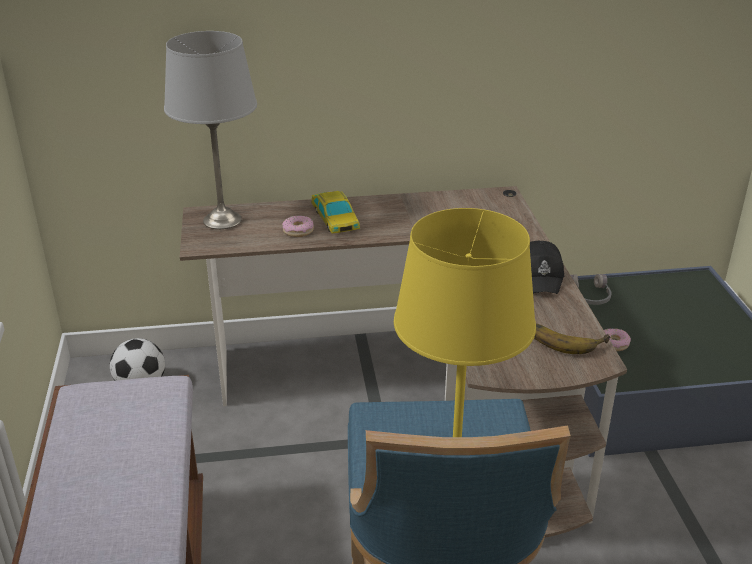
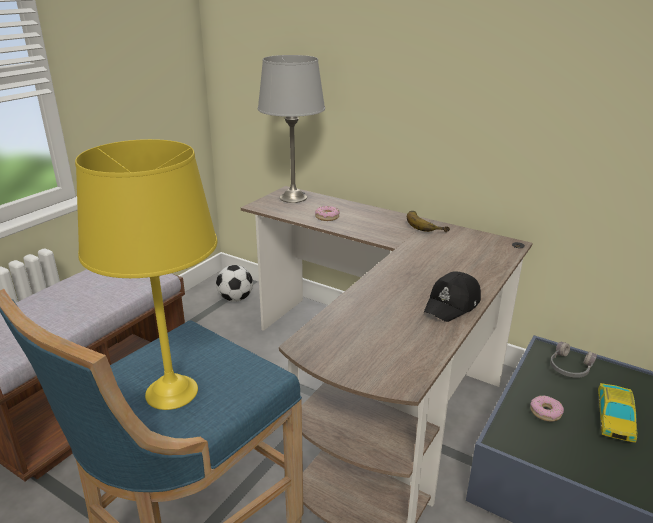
camera: 40 degrees right, 5 degrees down
(335, 218) = (361, 218): toy car -> toy car (615, 417)
(566, 338) = (401, 354): banana -> banana (426, 224)

